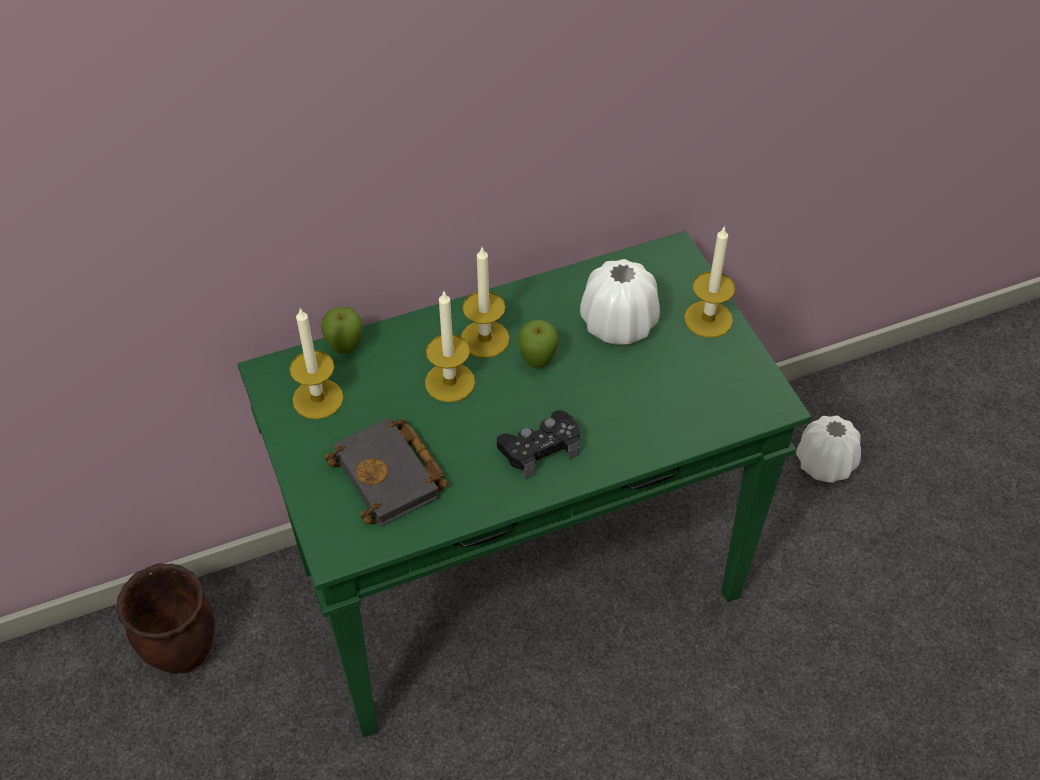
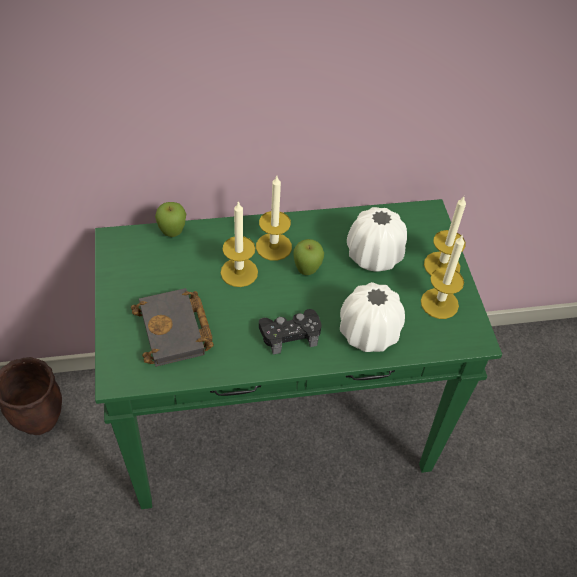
camera: 10 degrees right, 0 degrees up
(318, 399) = (142, 264): candle -> candle (439, 303)
(825, 464) = (515, 389): white vase -> white vase (368, 333)

